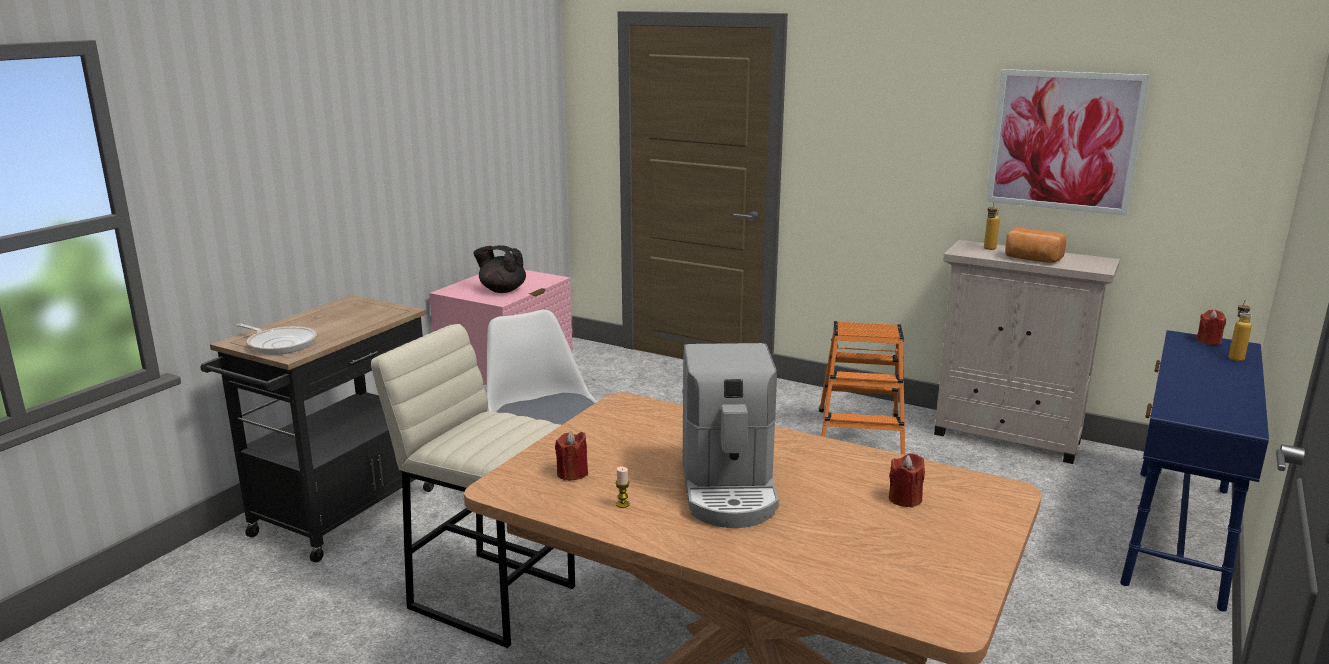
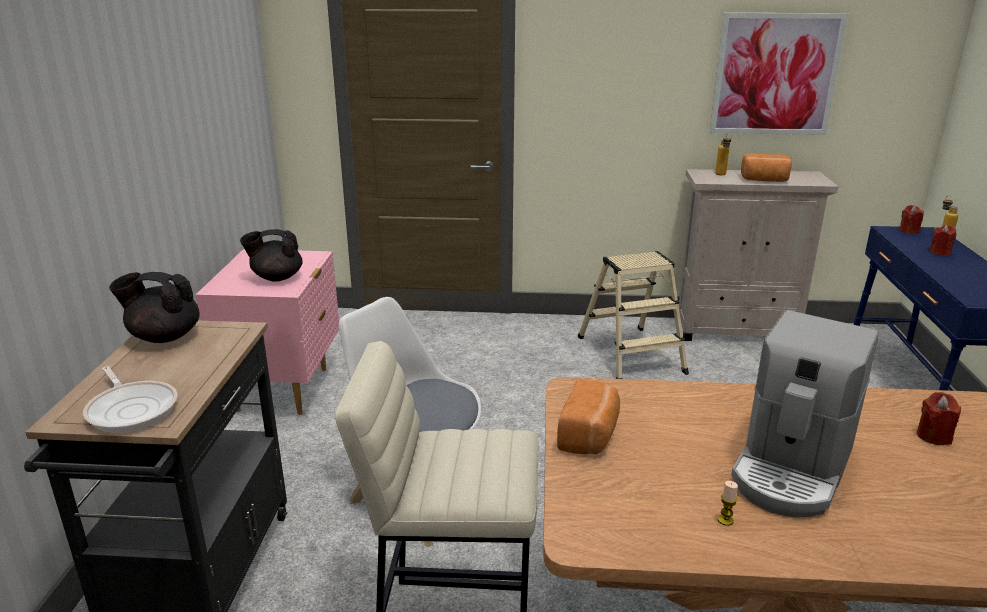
camera: 25 degrees left, 5 degrees up
(280, 344) = (132, 409): frying pan -> frying pan turned 45 degrees clockwise
(347, 306) = (164, 336): none -> black teapot
(572, 473) = (631, 495): red candle -> red candle (940, 252)
(594, 432) = (590, 435): none -> bread
(729, 489) = (791, 469): coffee machine -> coffee machine turned 60 degrees clockwise
(860, 435) = (630, 354): orange step ladder -> beige step ladder

